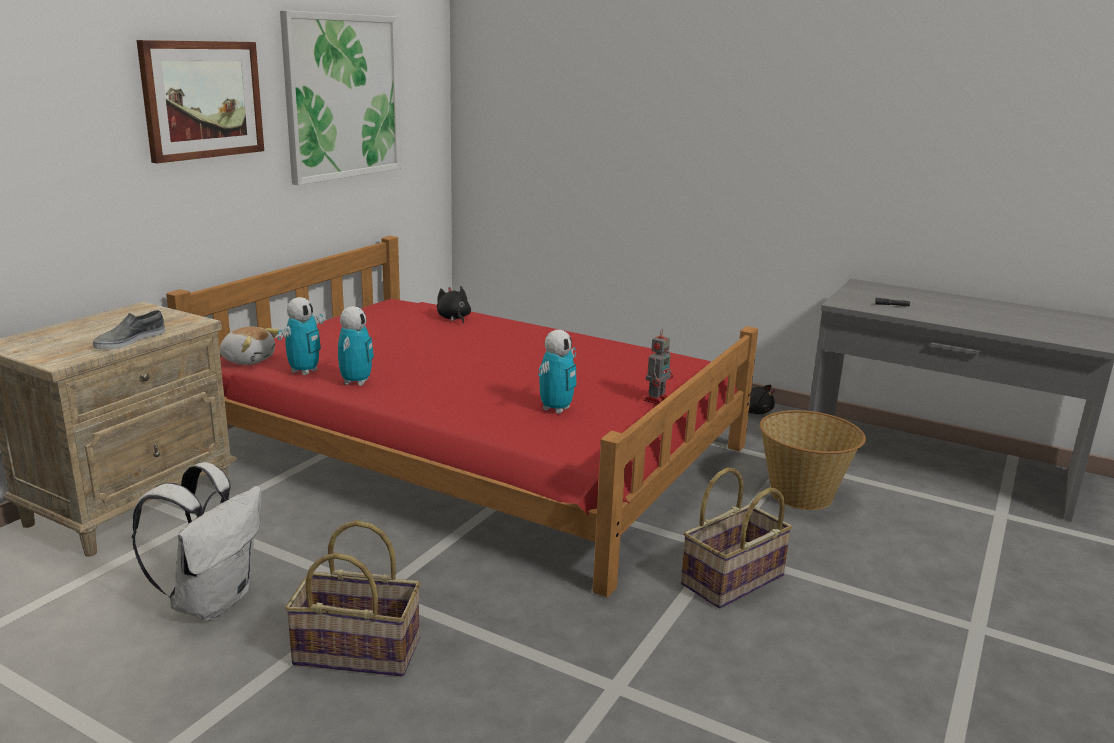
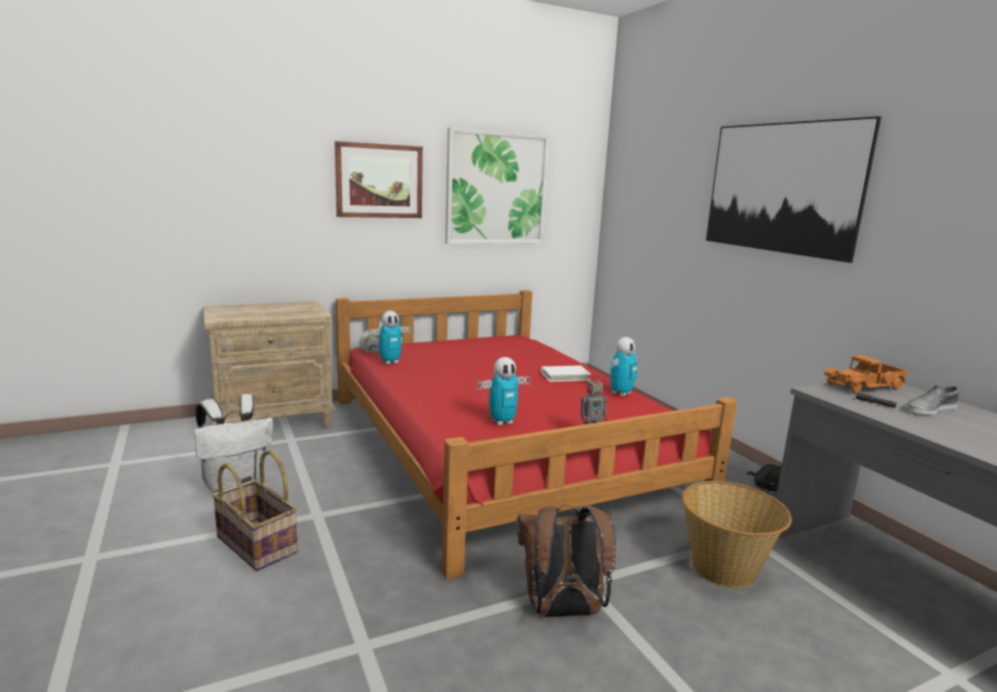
camera: 35 degrees right, 5 degrees down
(129, 340) = (268, 316): grey shoe -> grey shoe (930, 409)
(356, 382) = (407, 374): toy robot -> toy robot (621, 393)
(454, 318) = (535, 352): black plush toy -> none
(531, 340) = (565, 376): none -> white book
(726, 90) = (781, 188): none -> picture
(733, 581) = (562, 611): basket -> brown backpack
(863, 291) = (865, 386): none -> toy truck

